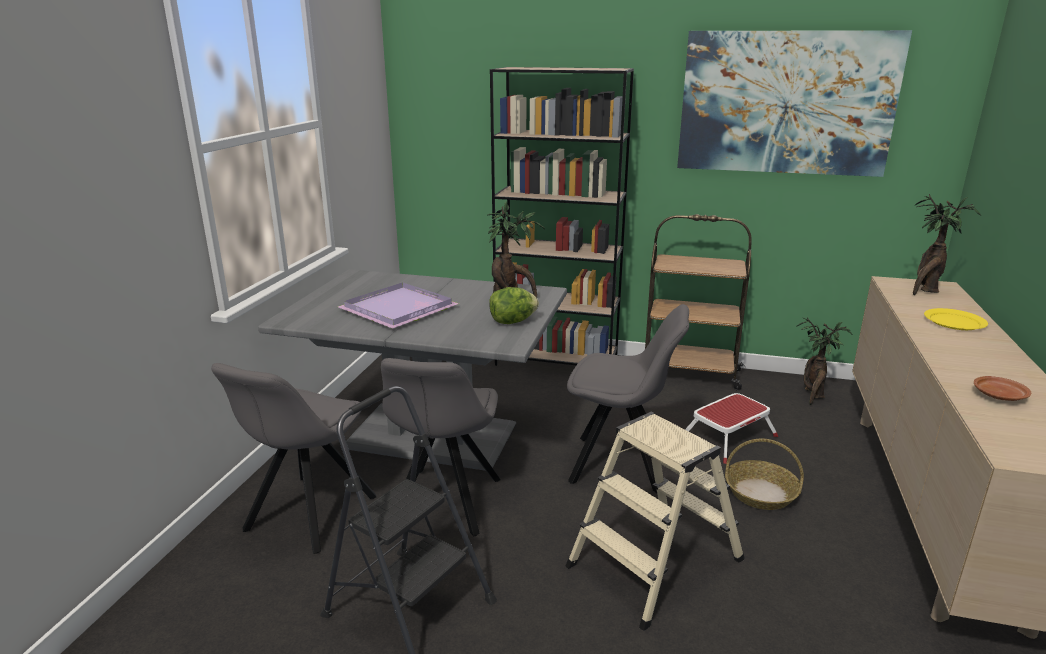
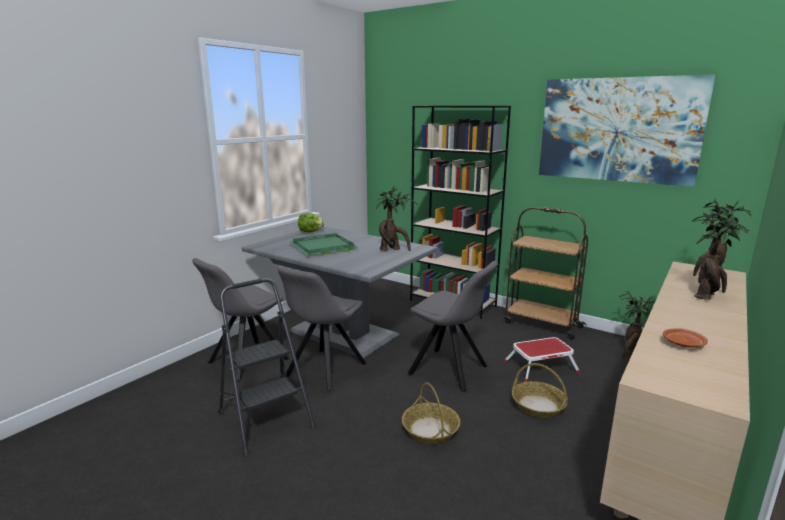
camera: 20 degrees right, 5 degrees down
(401, 309) = (324, 247): purple tray -> green tray
(512, 322) = (381, 260): lettuce -> lettuce (310, 232)
(655, 562) = (430, 430): beige step ladder -> basket
(954, 322) = (707, 296): yellow plate -> potted plant

